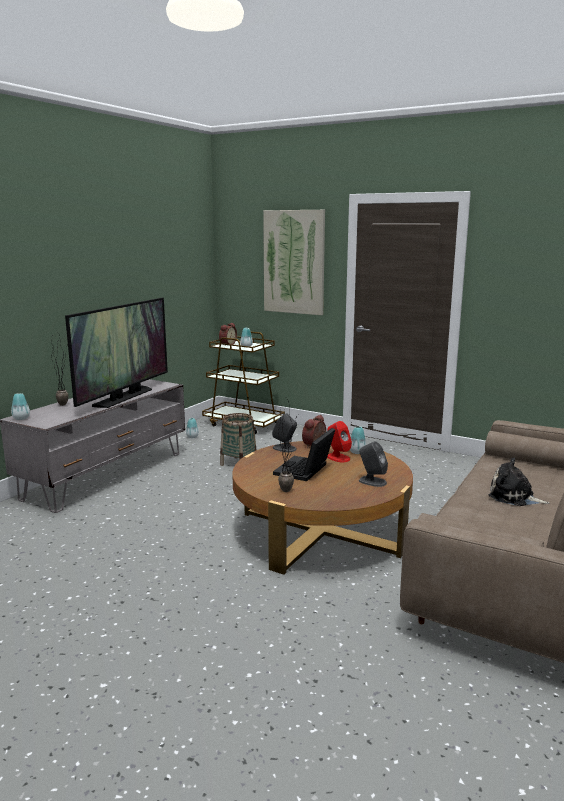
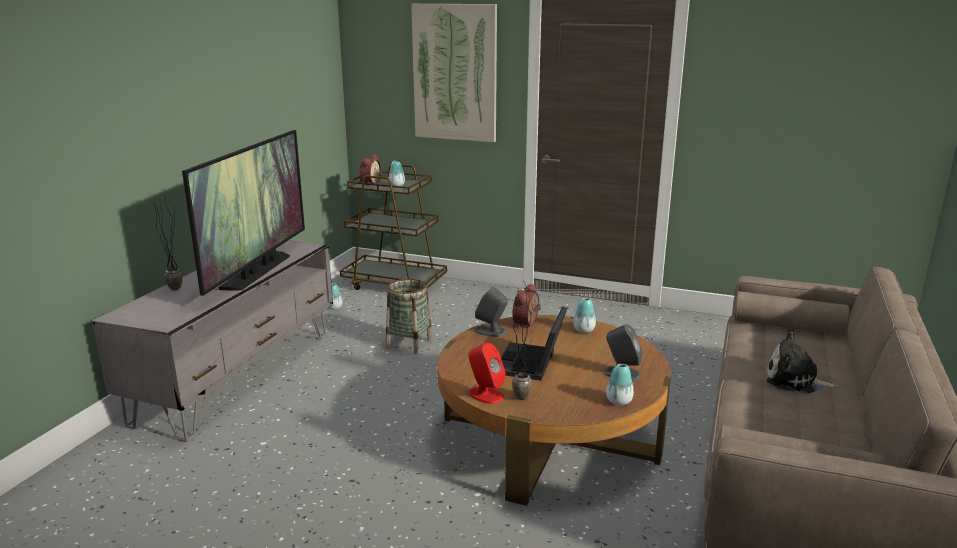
camera: 10 degrees left, 5 degrees up
(21, 418) = (124, 317): vase -> vase (619, 401)
(338, 457) = (564, 340): red speaker -> red speaker (485, 395)

